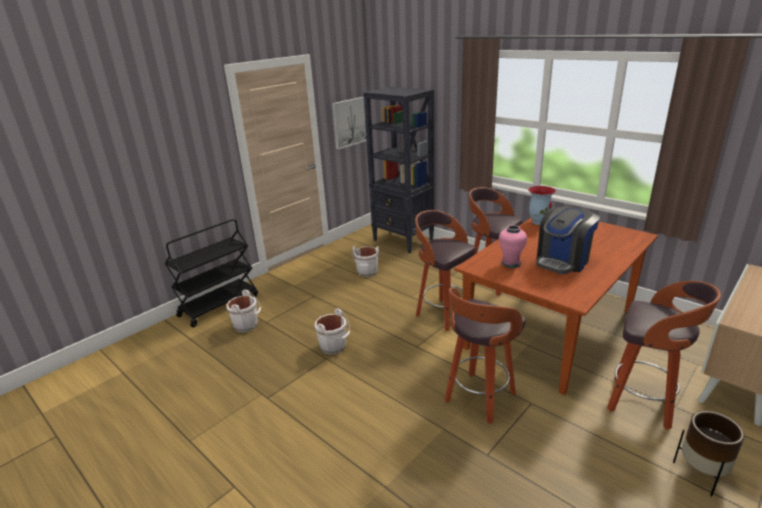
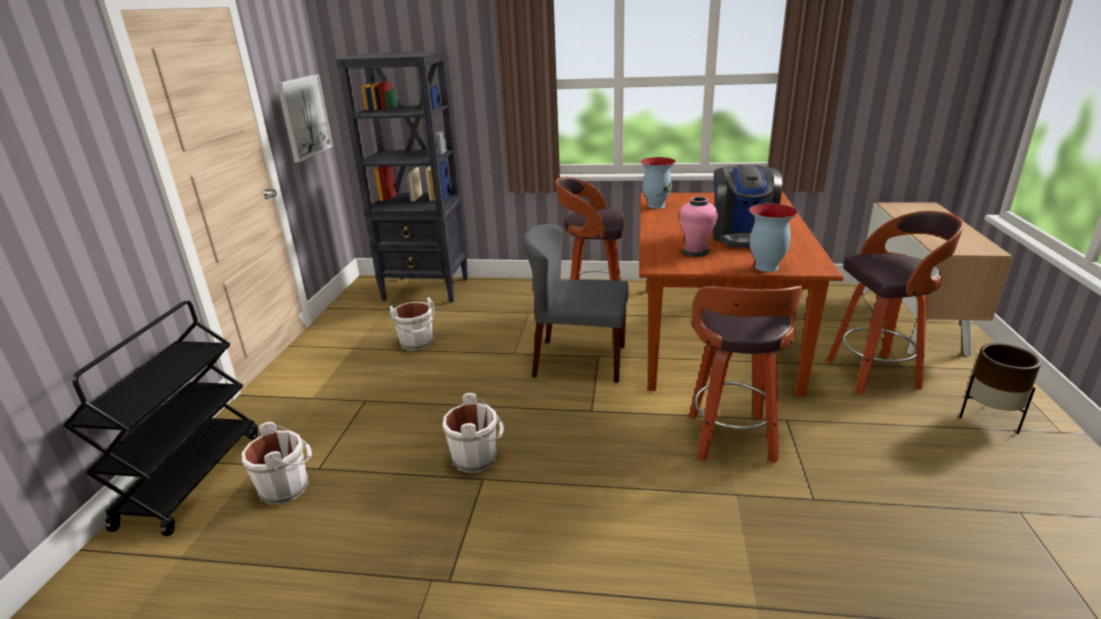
camera: 35 degrees left, 0 degrees up
(442, 314) = (579, 361): stool -> grey chair
(539, 288) = (765, 267): none -> vase

